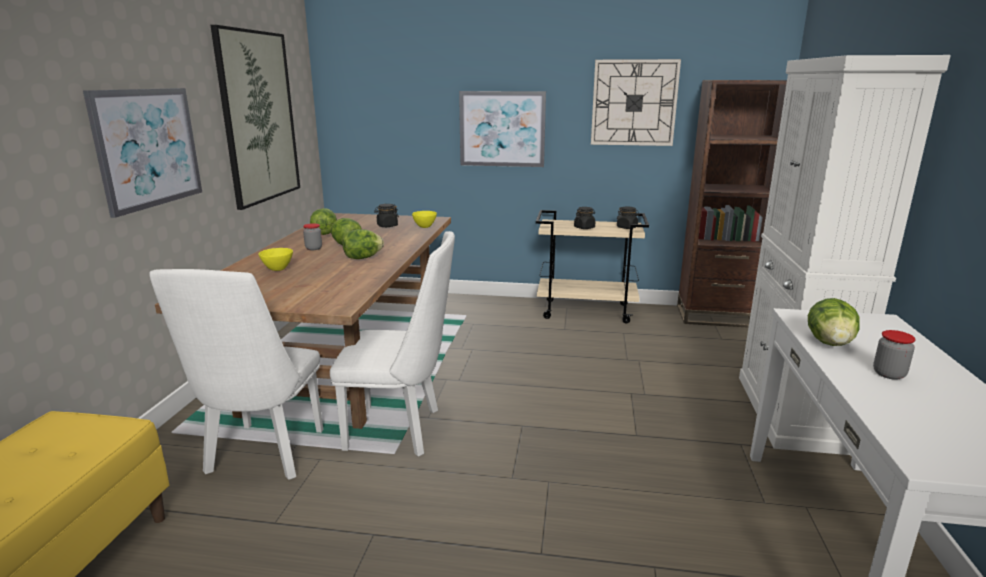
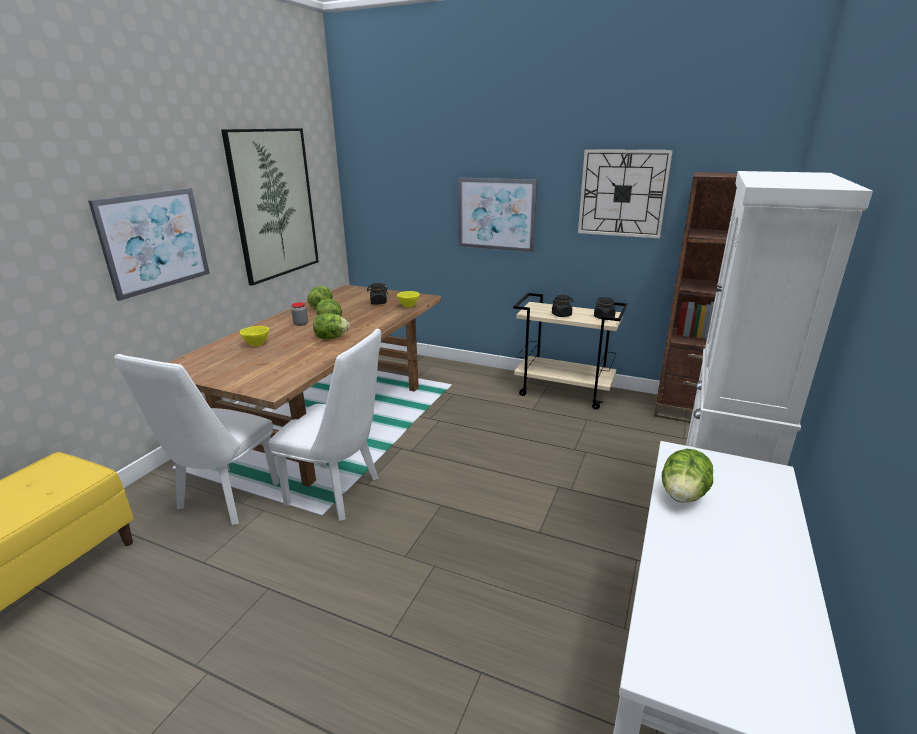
camera: 15 degrees right, 5 degrees up
(889, 374) = (714, 546): jar -> none

